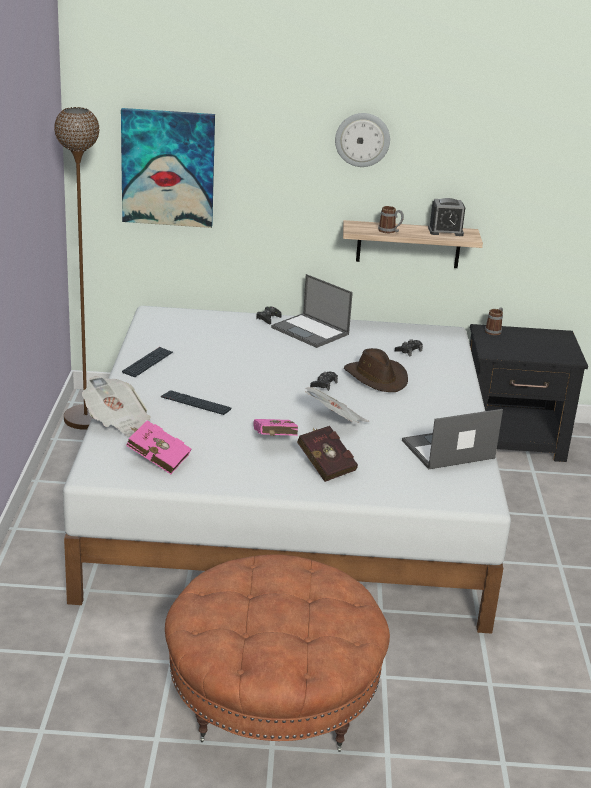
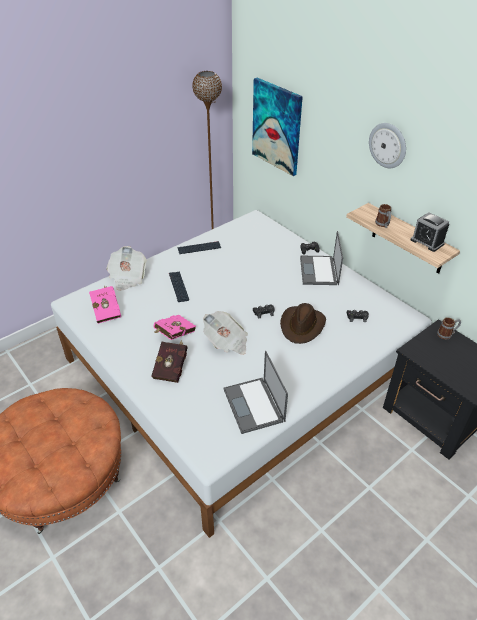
camera: 50 degrees right, 15 degrees up
(447, 450) = (254, 405): laptop -> laptop turned 135 degrees counterclockwise

